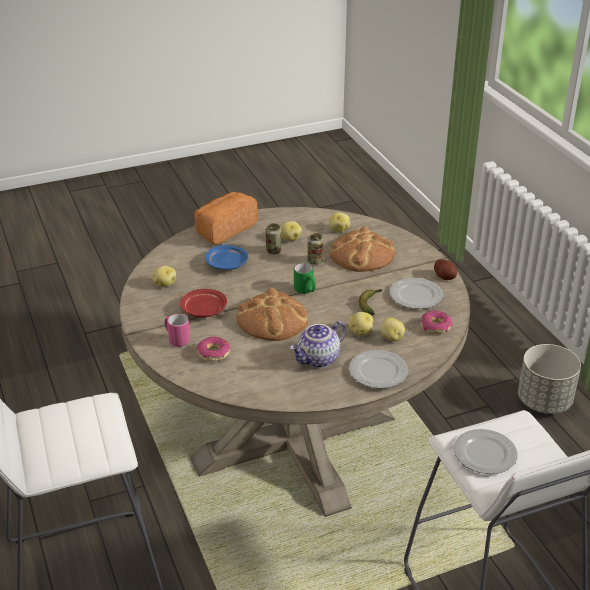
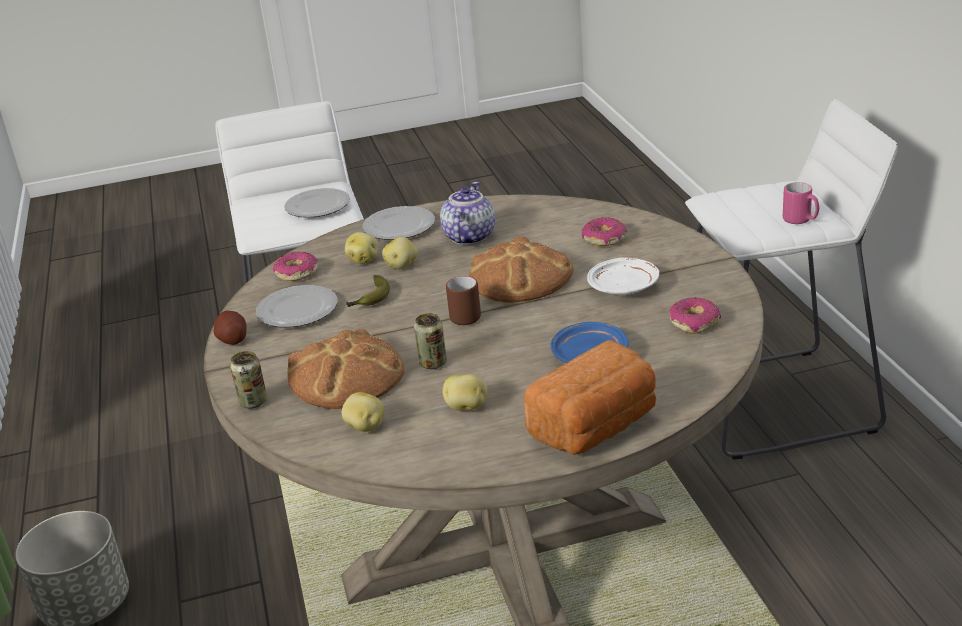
camera: 170 degrees left, 5 degrees down
(164, 284) = (694, 322): potato -> donut
(176, 339) = (657, 252): pink mug -> pink mug (801, 221)
(203, 310) = (624, 287): red plate -> white plate
(273, 251) = (503, 381): can -> can (253, 402)
(305, 290) = (462, 316): green mug -> brown mug
(318, 360) = (468, 236): teapot -> teapot turned 45 degrees counterclockwise

